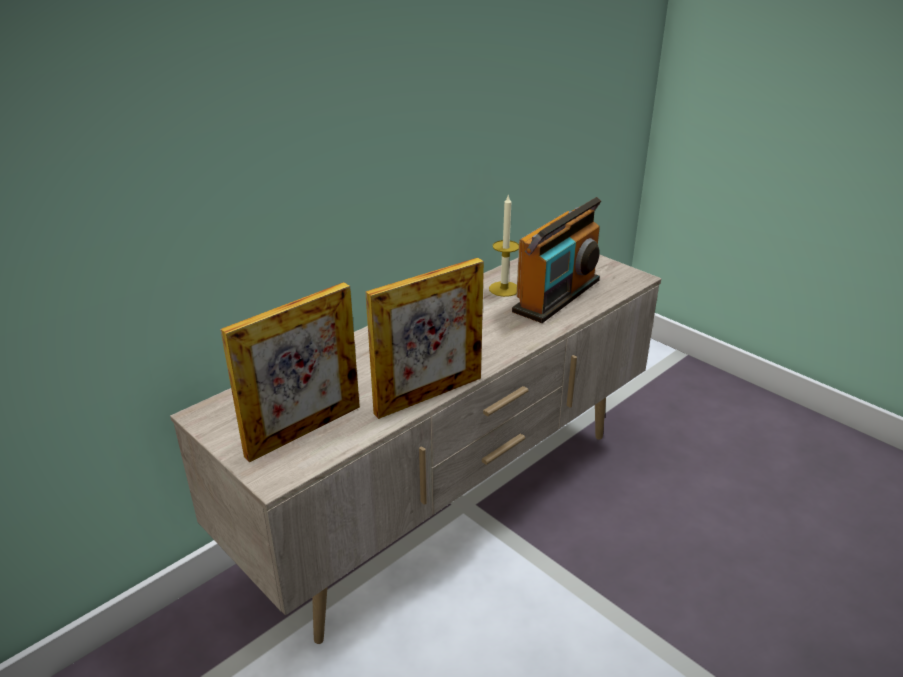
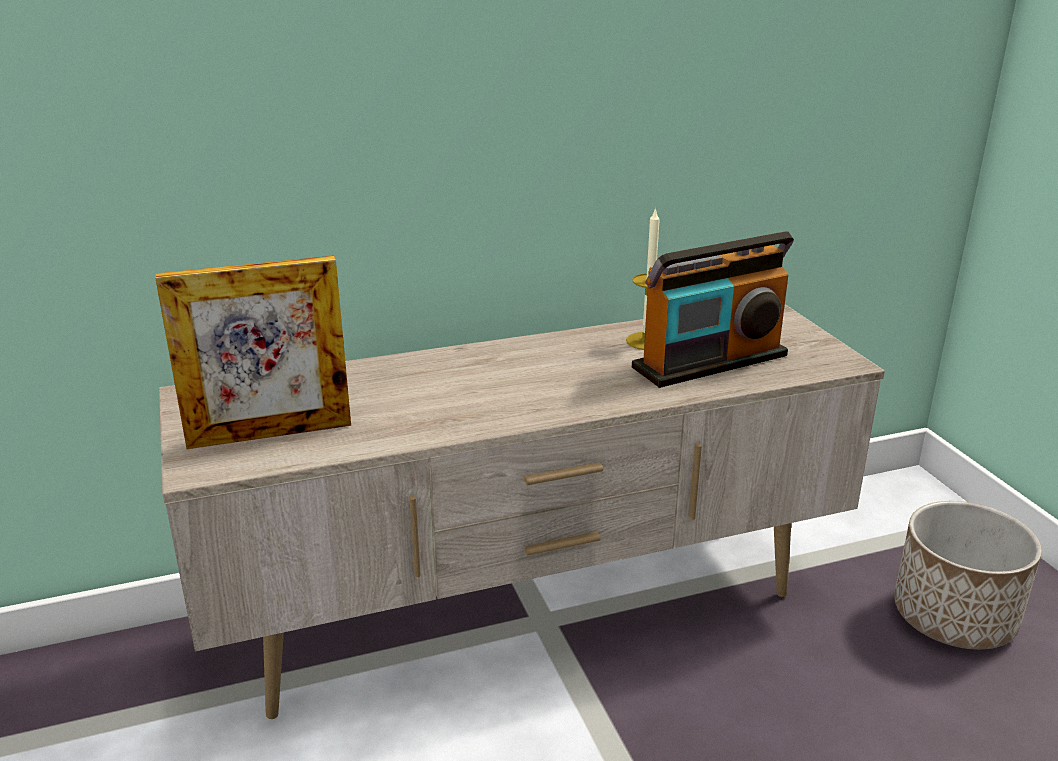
camera: 25 degrees right, 5 degrees down
(429, 395) = (440, 432): picture frame -> none
(700, 422) = (955, 617): none -> planter

